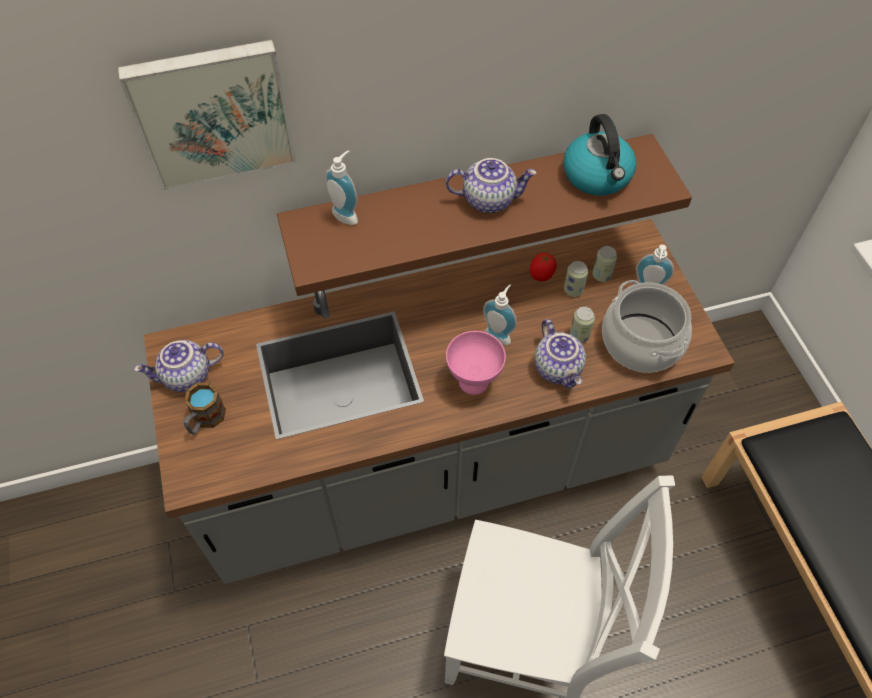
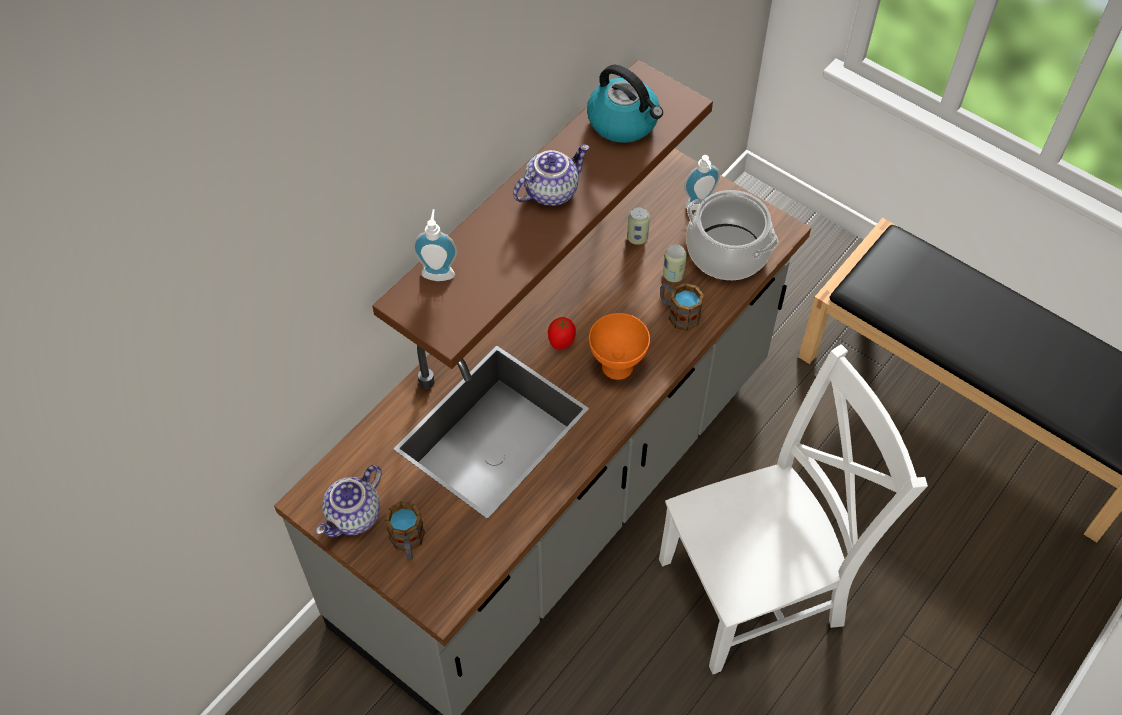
camera: 35 degrees left, 0 degrees up
(213, 113) = (324, 236): picture -> none
(473, 381) = (616, 366): pink bowl -> orange bowl
(499, 334) = (605, 313): soap dispenser -> none
(541, 276) = (600, 240): tomato -> tomato (562, 342)
(559, 368) = (678, 313): teapot -> mug
(601, 275) = (650, 211): can -> none

